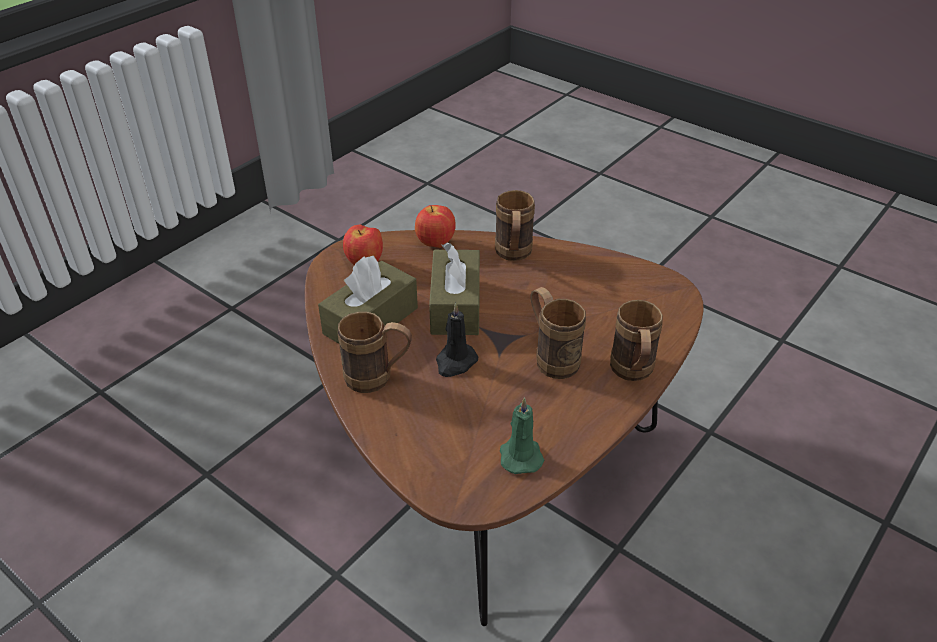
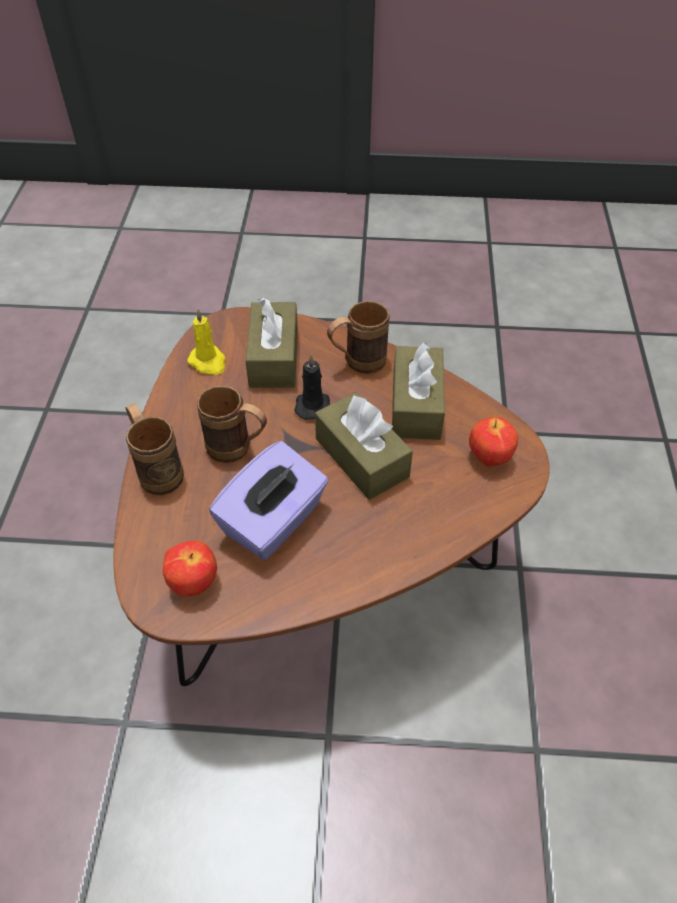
camera: 145 degrees right, 10 degrees up
(435, 244) = (454, 523): apple -> apple (194, 583)
(449, 425) = (274, 357): none -> brown tissue box
(513, 256) = (362, 553): brown mug -> none
(520, 455) = (208, 362): green candle -> yellow candle
(559, 297) = (274, 521): none -> purple tissue box

